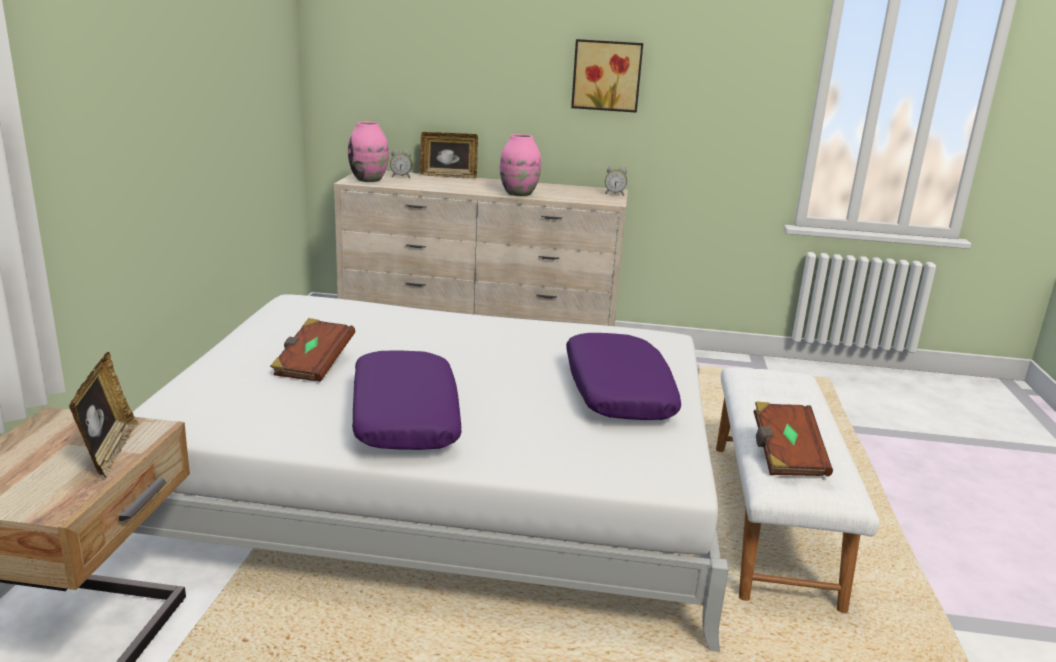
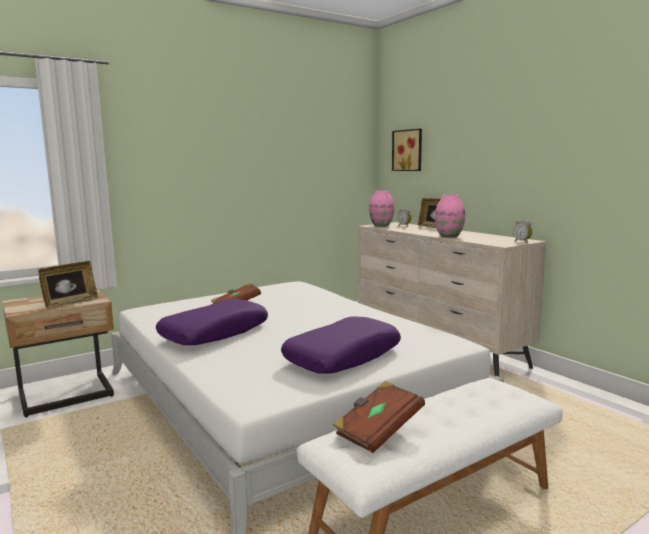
camera: 50 degrees right, 10 degrees down
(606, 75) = (532, 152): picture -> picture (408, 150)

